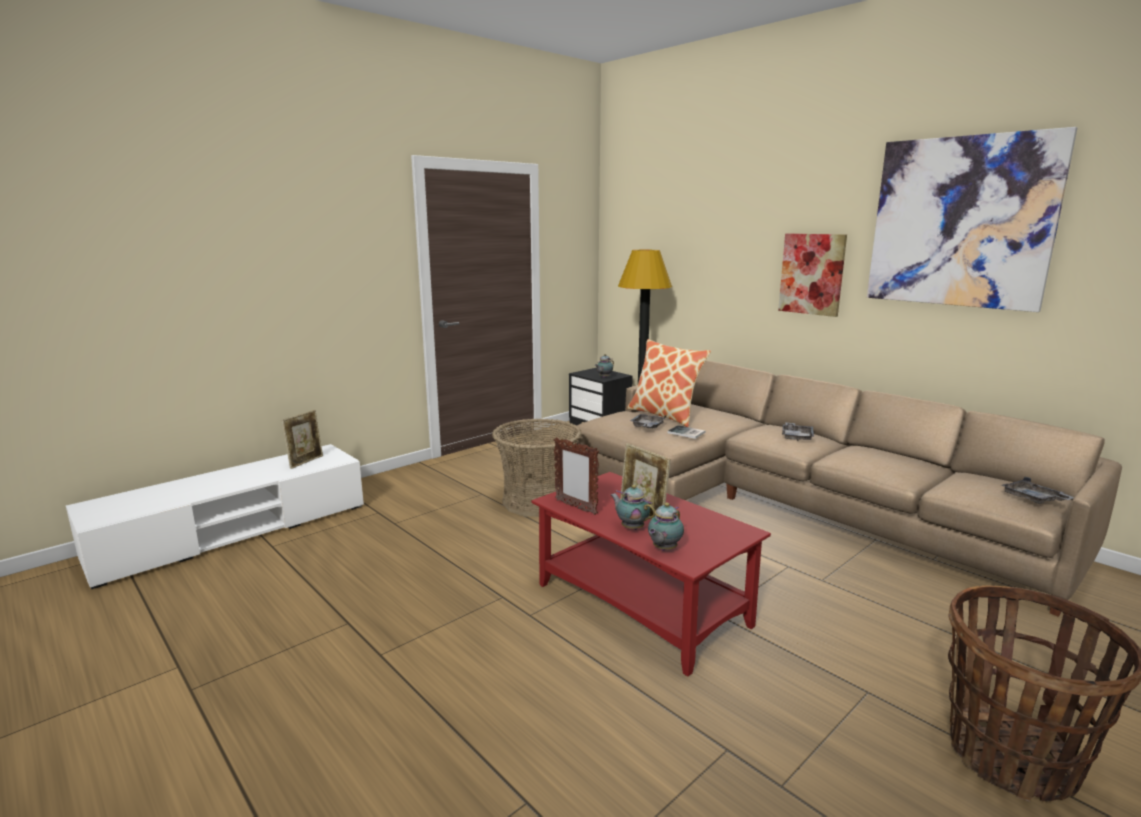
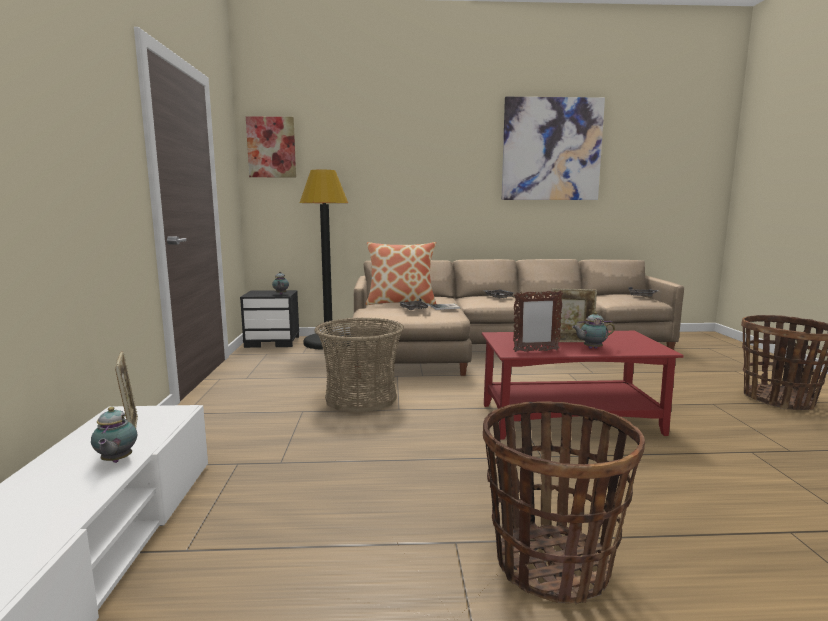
camera: 50 degrees left, 5 degrees down
(351, 670) = (551, 563): none -> basket
(663, 549) = (635, 350): teapot -> teapot (116, 461)
(812, 274) = (459, 186): picture -> picture (271, 147)

